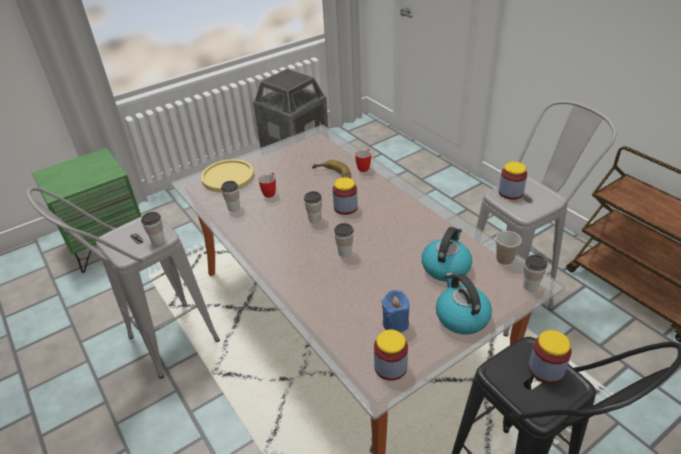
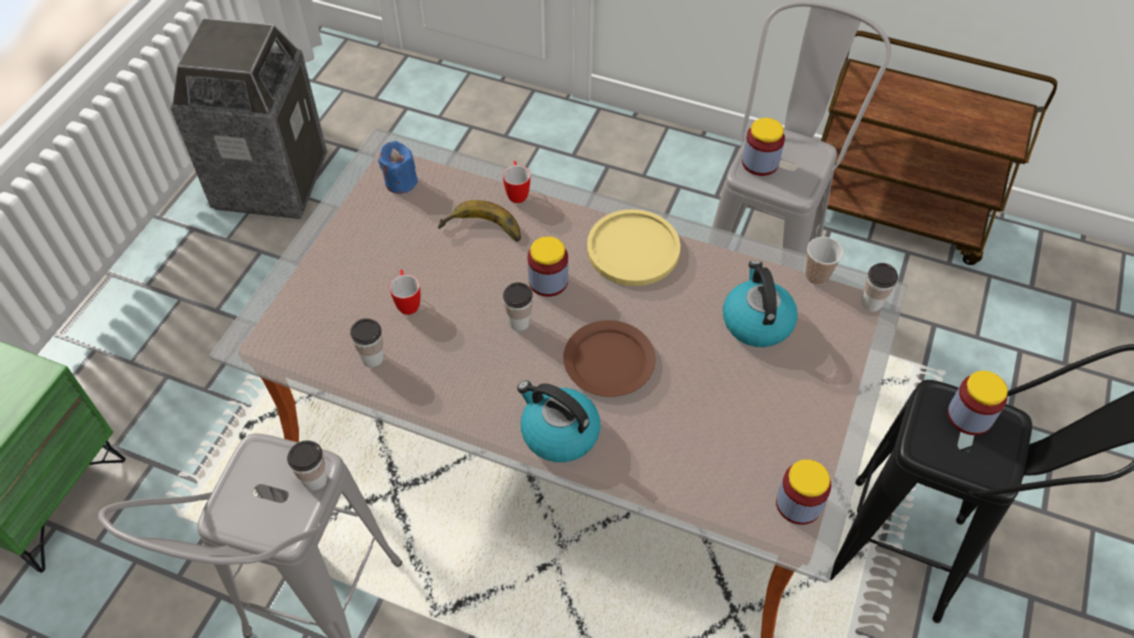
camera: 35 degrees left, 15 degrees up
(228, 177) = (306, 302): yellow plate -> yellow plate (633, 249)
(345, 252) = (609, 360): cup -> brown plate
(395, 323) = (758, 439): blue candle -> blue candle (400, 182)
(461, 317) = (826, 388): kettle -> kettle (558, 433)

